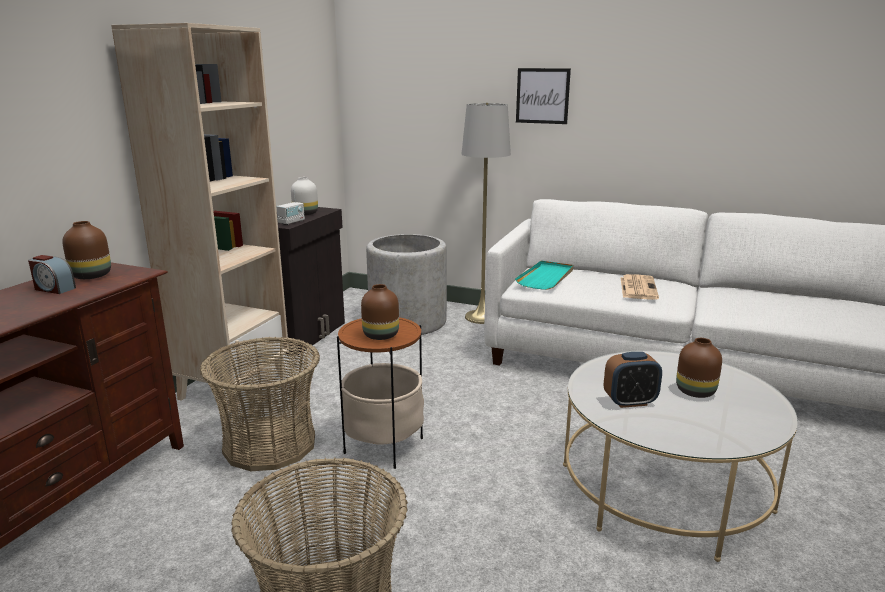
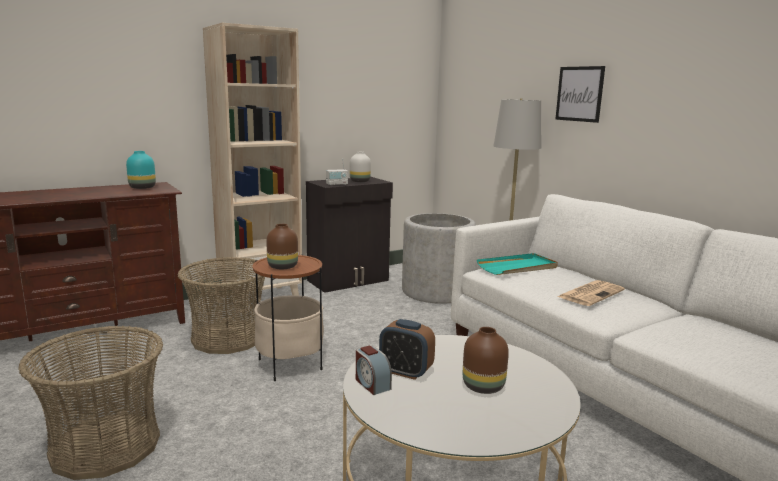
camera: 35 degrees right, 5 degrees down
(54, 289) = (112, 190): alarm clock -> alarm clock (372, 384)
(90, 276) = (141, 188): brown vase -> turquoise vase

